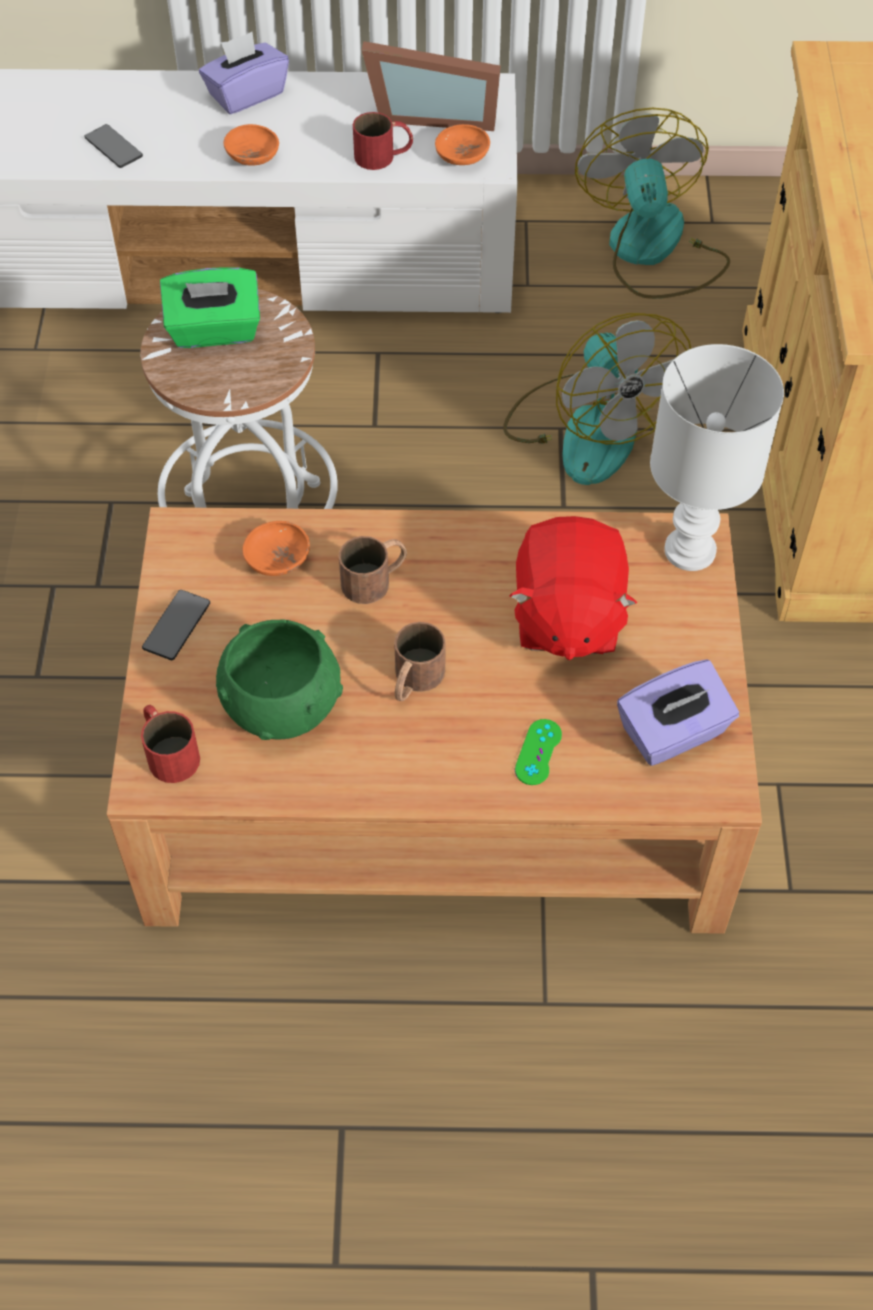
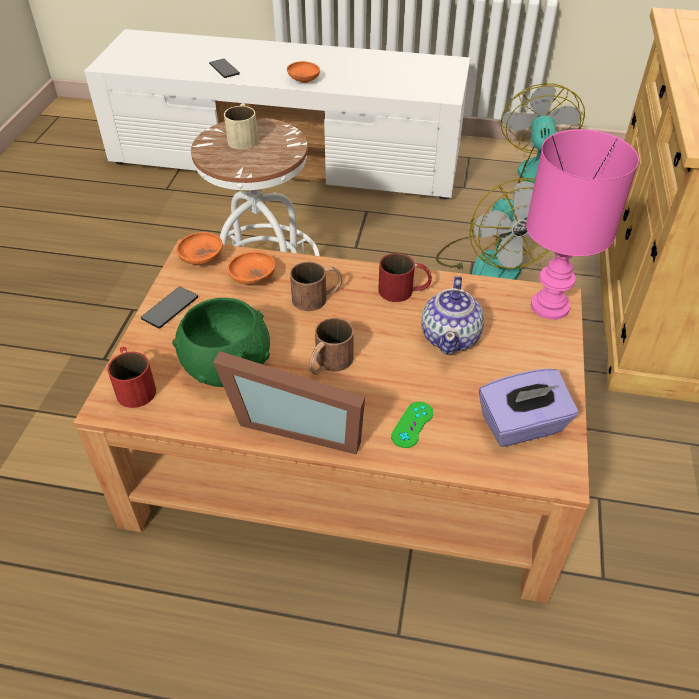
camera: 10 degrees right, 10 degrees down
(214, 331) = (243, 137): green tissue box -> beige mug
(246, 94) = (308, 53): purple tissue box -> none
(384, 155) = (382, 85): red mug -> red mug (404, 290)
(433, 114) = (416, 70): picture frame -> picture frame (297, 422)
(462, 158) = (430, 90): orange bowl -> orange bowl (201, 259)
(566, 617) = (451, 337): red plush toy -> teapot
(692, 550) = (551, 306): white table lamp -> pink table lamp

